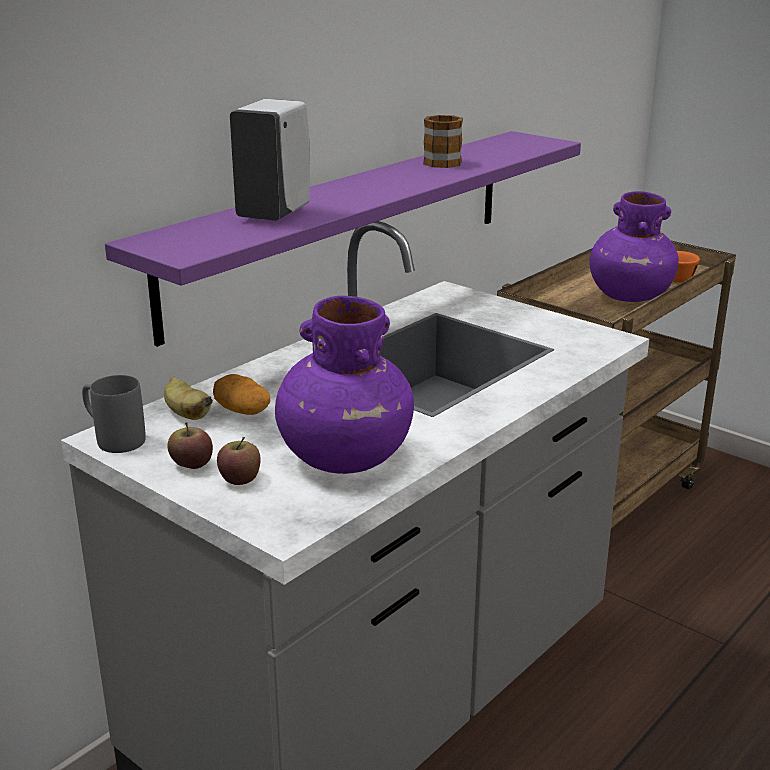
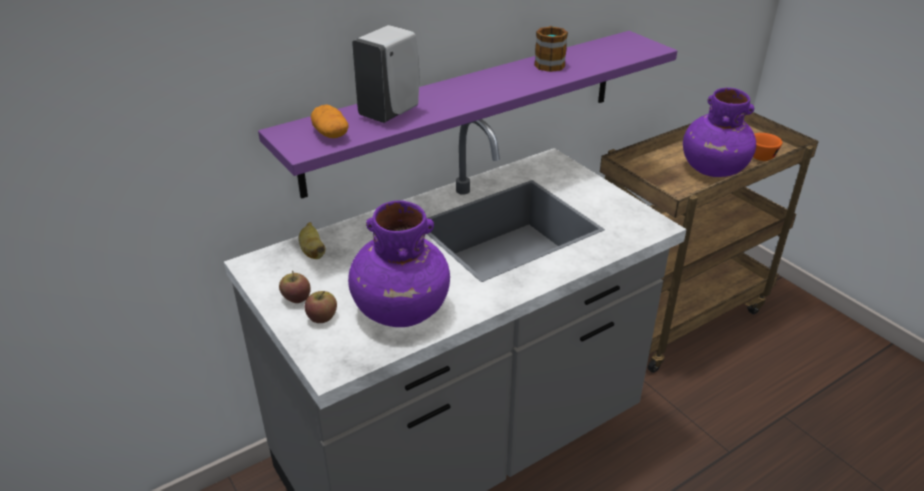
camera: 15 degrees right, 10 degrees up
(113, 439) = (256, 266): grey mug -> none
(242, 411) = (350, 255): potato -> potato (330, 134)

